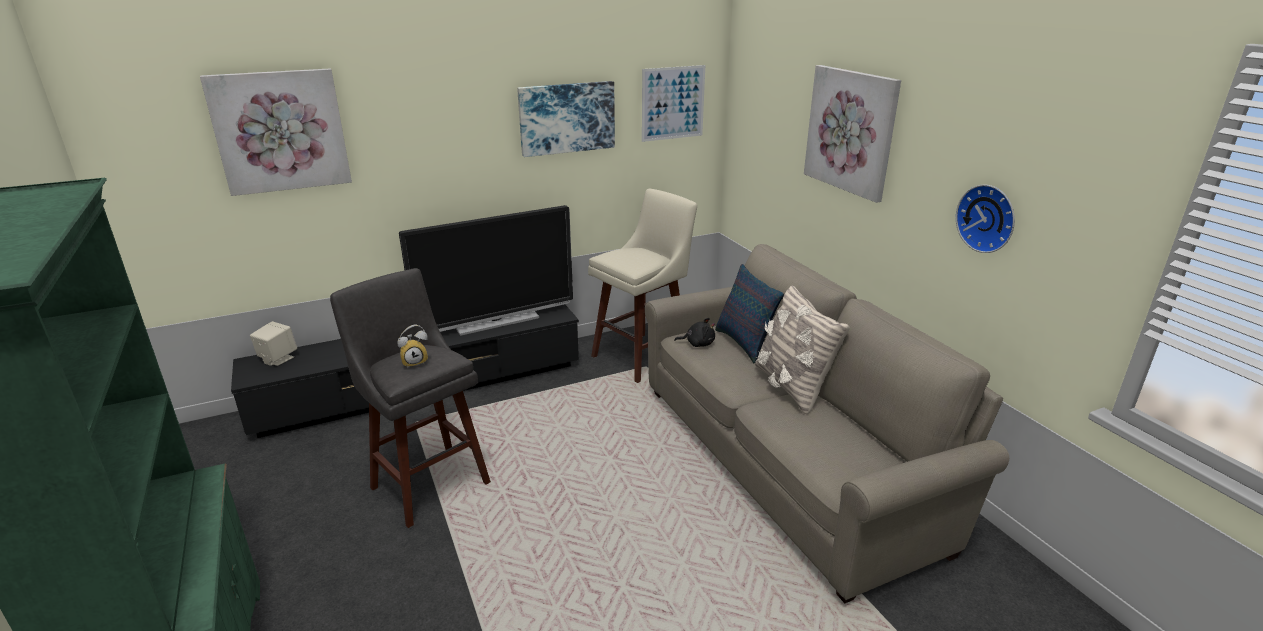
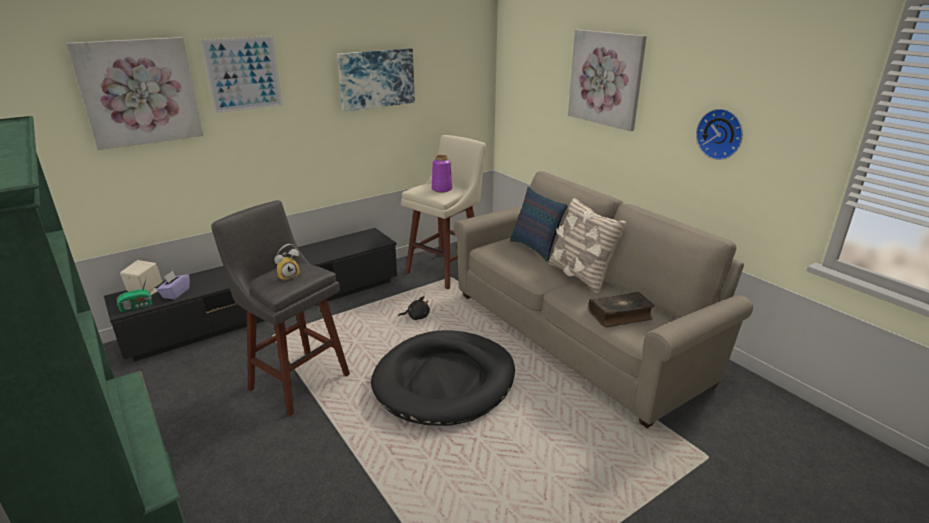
camera: 10 degrees left, 0 degrees up
(264, 376) = (137, 306): none -> radio
(309, 363) = (176, 293): none -> purple tissue box
(496, 321) = (329, 249): television -> none
(601, 505) = (445, 381): none -> black dog bed
(637, 258) = (441, 189): none -> purple vase
(673, 103) = (457, 66): picture -> picture (243, 74)
(698, 343) = (499, 251): black plush toy -> black plush toy (416, 317)
(827, 449) = (620, 315): none -> book

